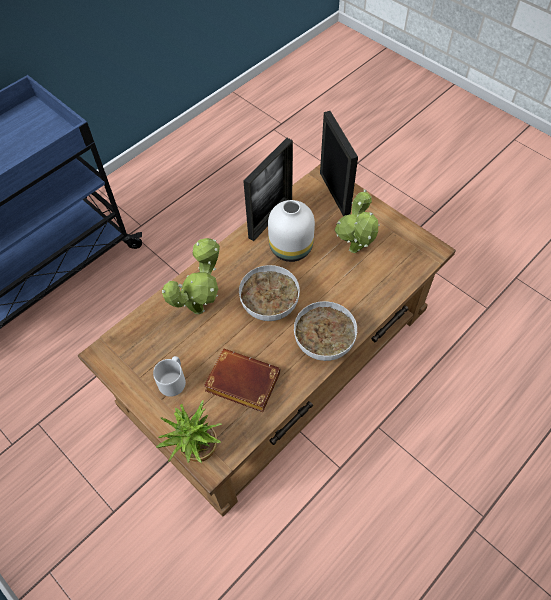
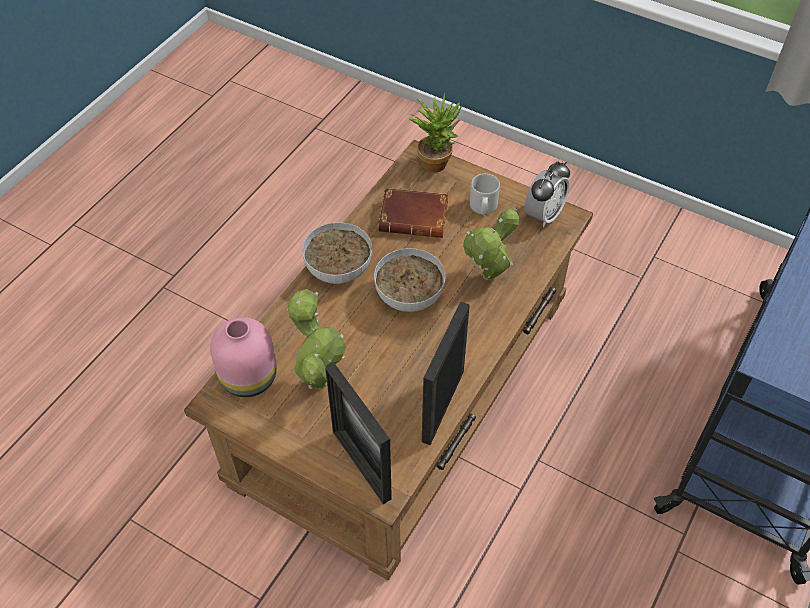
camera: 165 degrees right, 5 degrees down
(122, 360) = (544, 215): none -> alarm clock
(289, 248) = (404, 368): white vase -> none
(408, 262) = (247, 378): none -> pink vase

